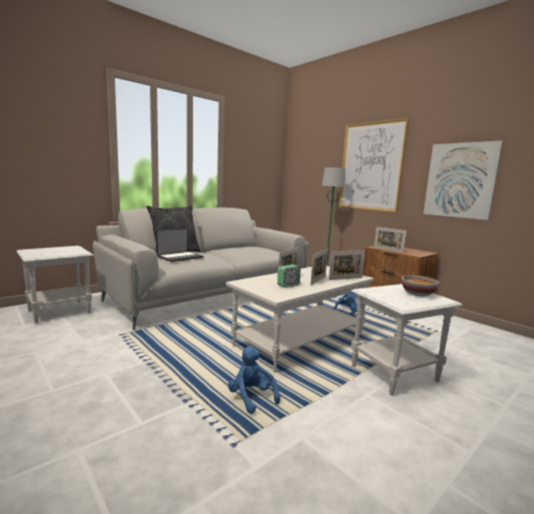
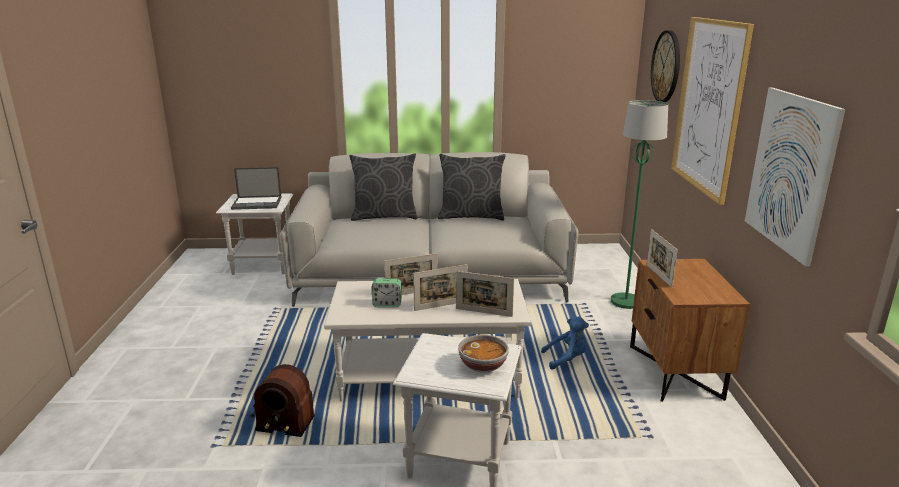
camera: 40 degrees right, 10 degrees up
(180, 257) = (370, 227): laptop -> laptop (257, 203)
(230, 247) = (471, 216): none -> grey pillow
(251, 397) = (282, 416): blue plush toy -> radio
(319, 156) = (666, 66): none -> wall clock

